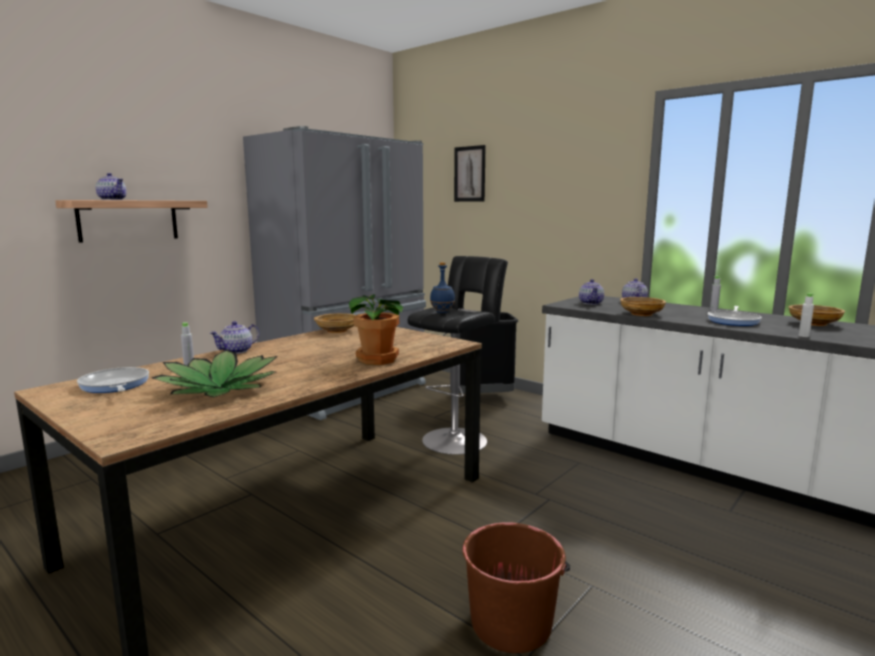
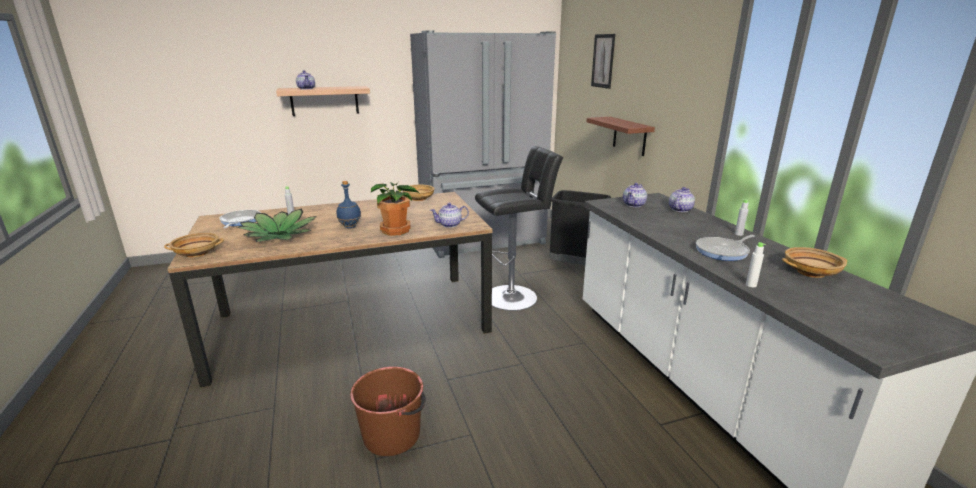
camera: 30 degrees right, 10 degrees up
(237, 351) = (334, 206): teapot -> teapot (450, 225)
(442, 312) = (501, 194): blue bottle -> blue bottle (350, 226)
(520, 247) = (629, 136): none -> shelf
(641, 314) = (650, 226): beige bowl -> beige bowl (197, 253)

